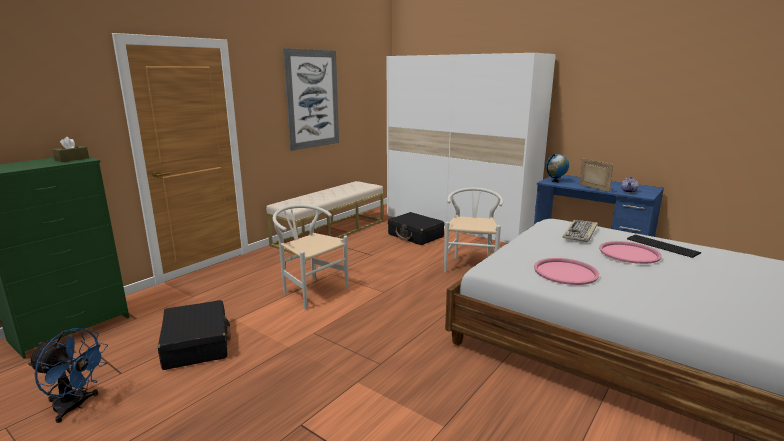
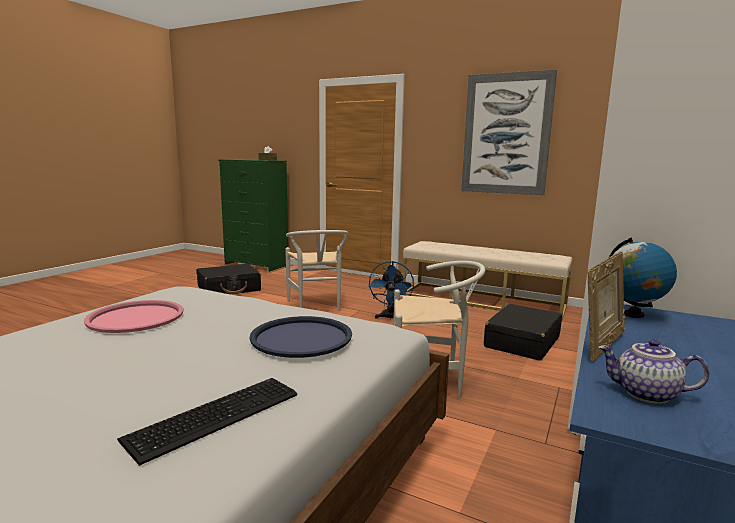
camera: 80 degrees right, 5 degrees down
(75, 406) = (171, 279): blue fan -> blue fan (390, 318)
(310, 291) = (317, 307): white chair -> white chair turned 135 degrees clockwise
(581, 232) = (301, 338): keyboard -> blue tray
(629, 253) = (177, 365): pink tray -> none

